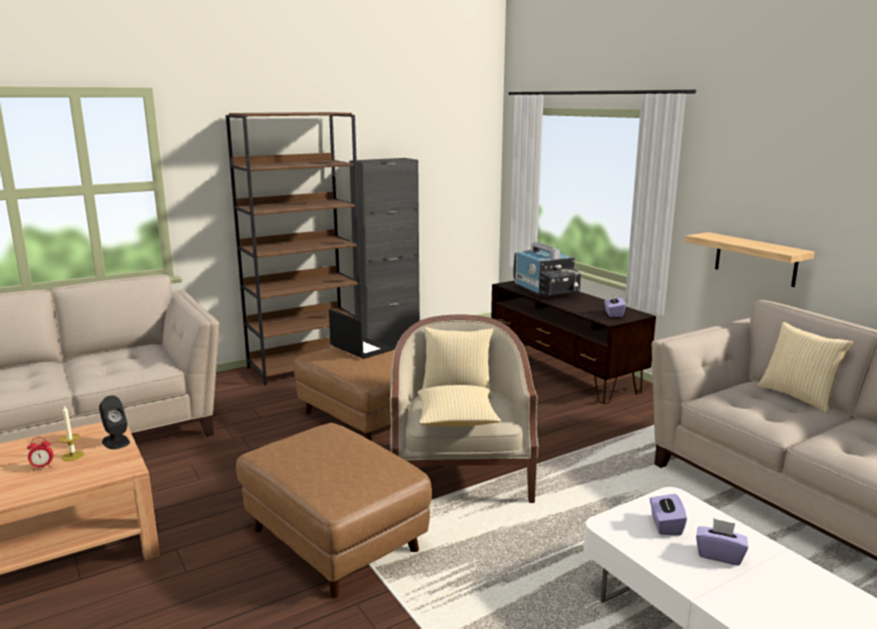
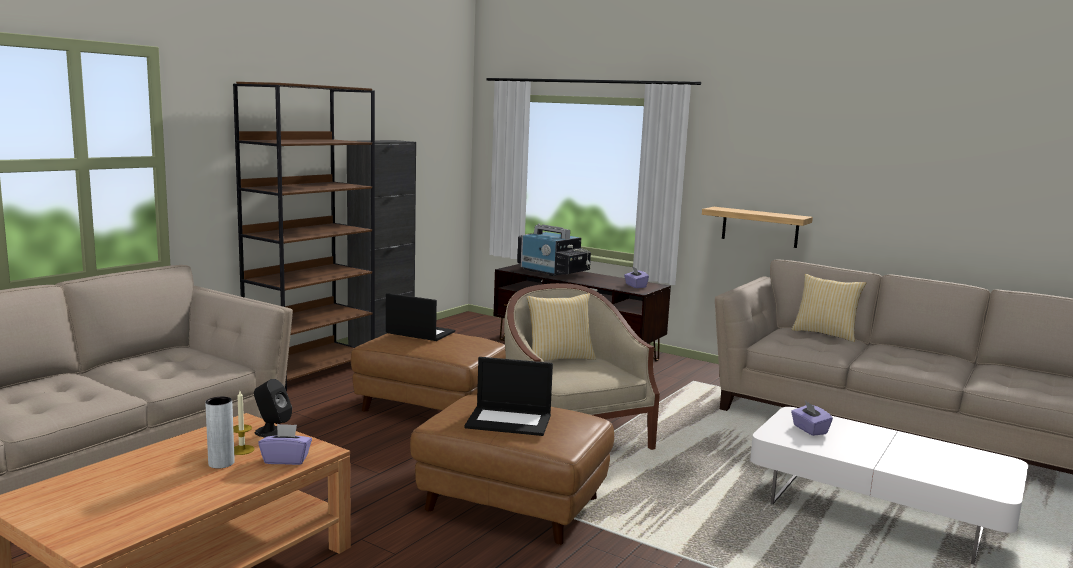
camera: 25 degrees left, 5 degrees down
(42, 467) = (221, 463): alarm clock -> grey vase
(317, 462) = (510, 421): none -> laptop
(456, 420) = (587, 378): pillow -> none
(719, 555) = (862, 441): purple tissue box -> purple tissue box (286, 460)

